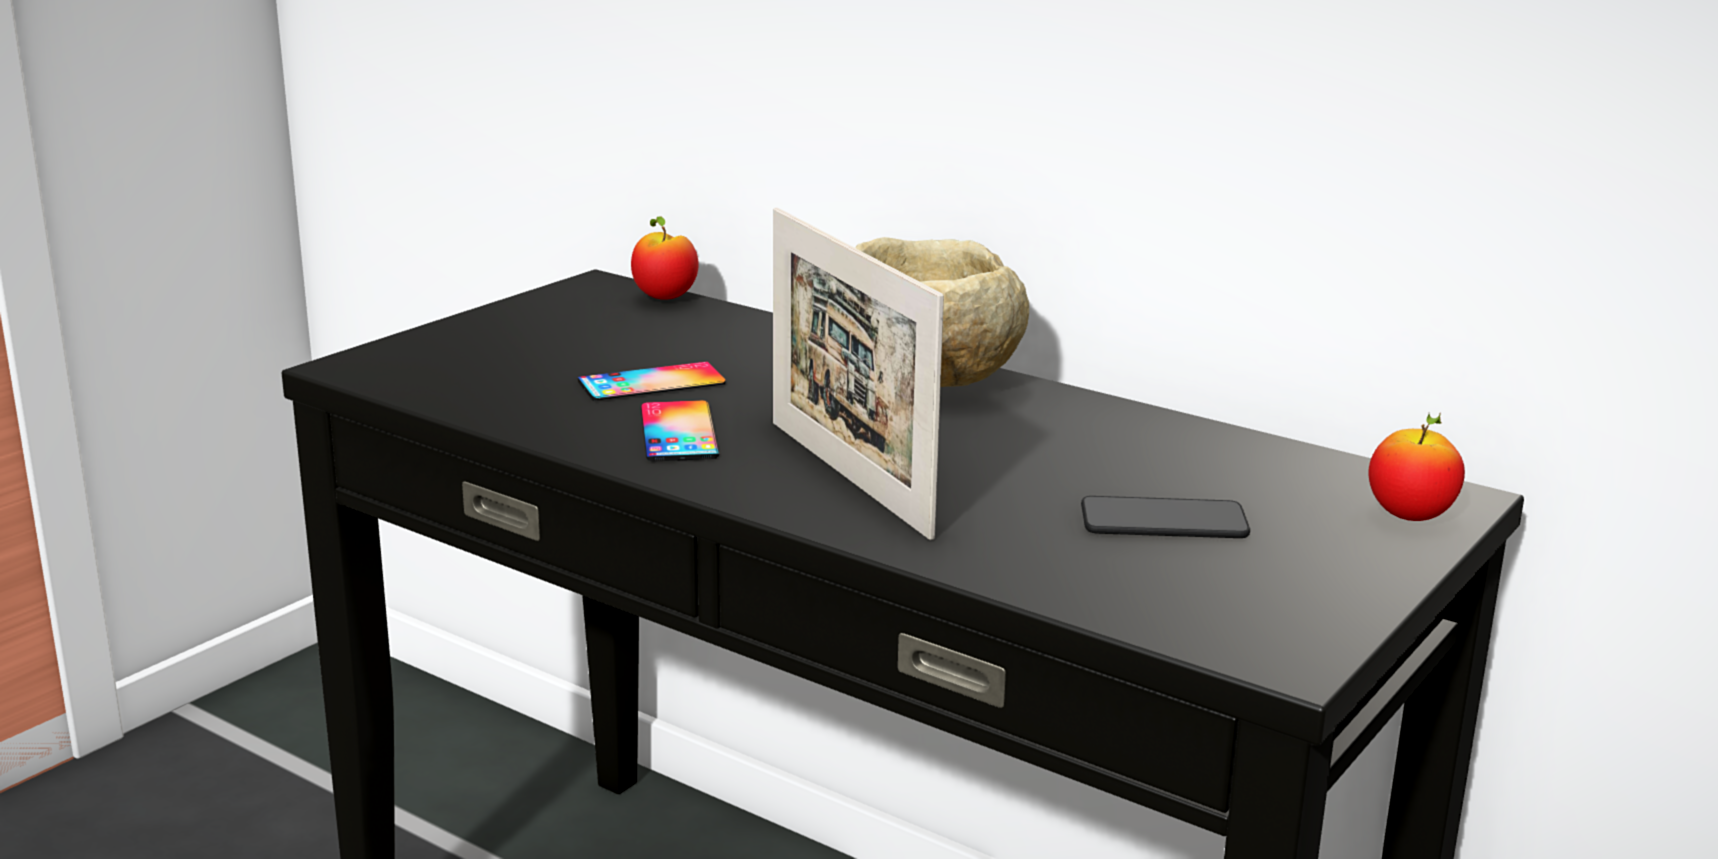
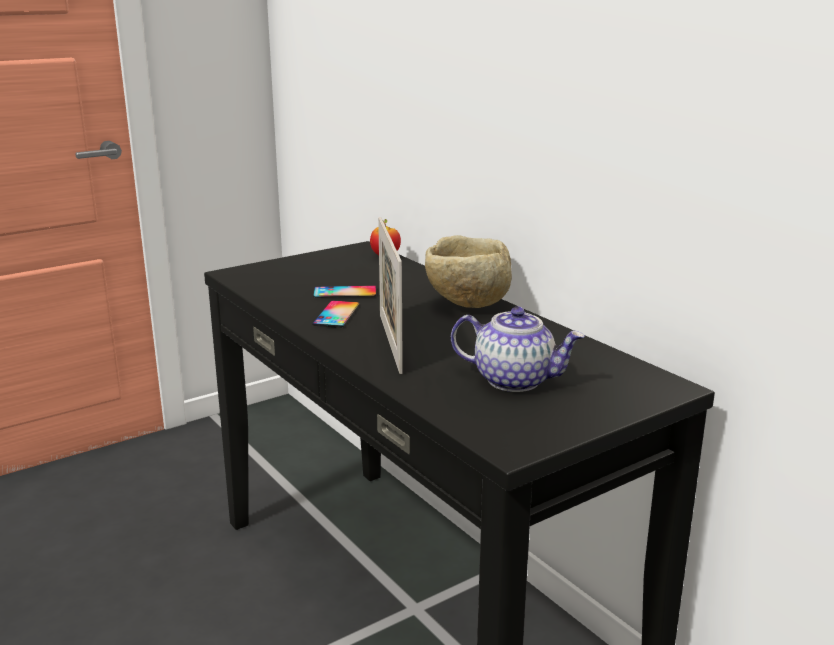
camera: 20 degrees right, 0 degrees up
(1163, 522) = (515, 380): phone -> teapot
(1410, 517) = (641, 393): apple -> none

